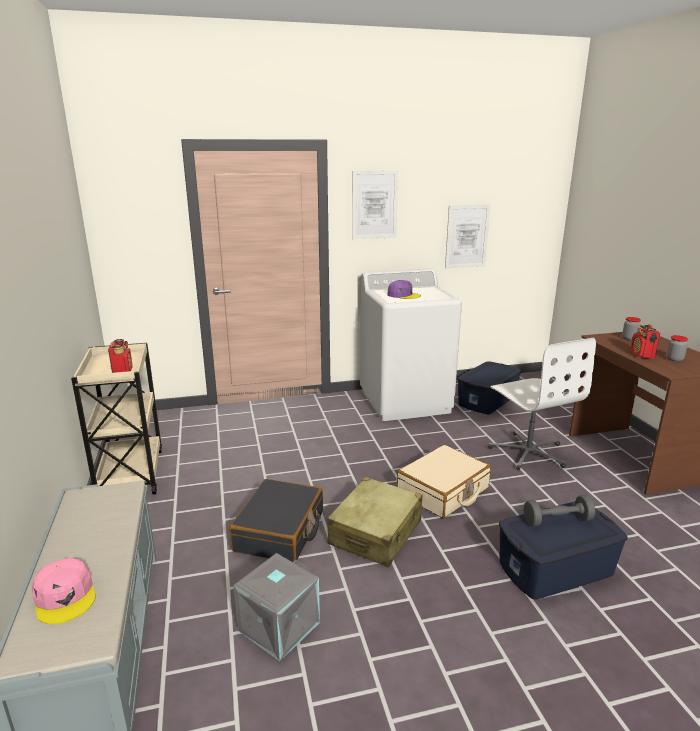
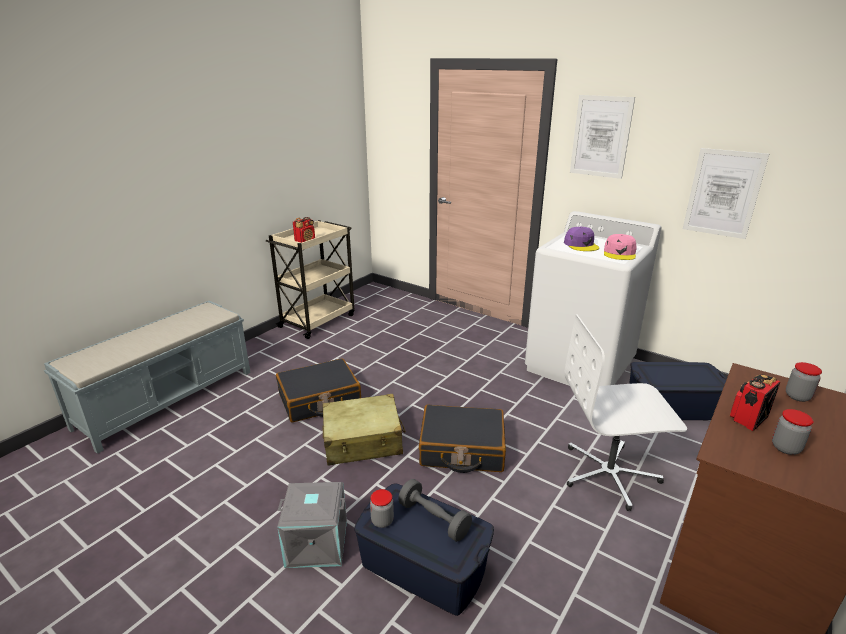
camera: 50 degrees right, 5 degrees up
(65, 596) = (115, 348): pink cap -> pink cap (619, 253)
(278, 625) = (227, 447): grey storage box -> grey storage box (317, 542)
(443, 491) = (462, 449): beige suitcase -> black suitcase
(528, 452) = (610, 474): white office chair -> white office chair turned 60 degrees clockwise
(541, 544) = (382, 521): none -> jar

